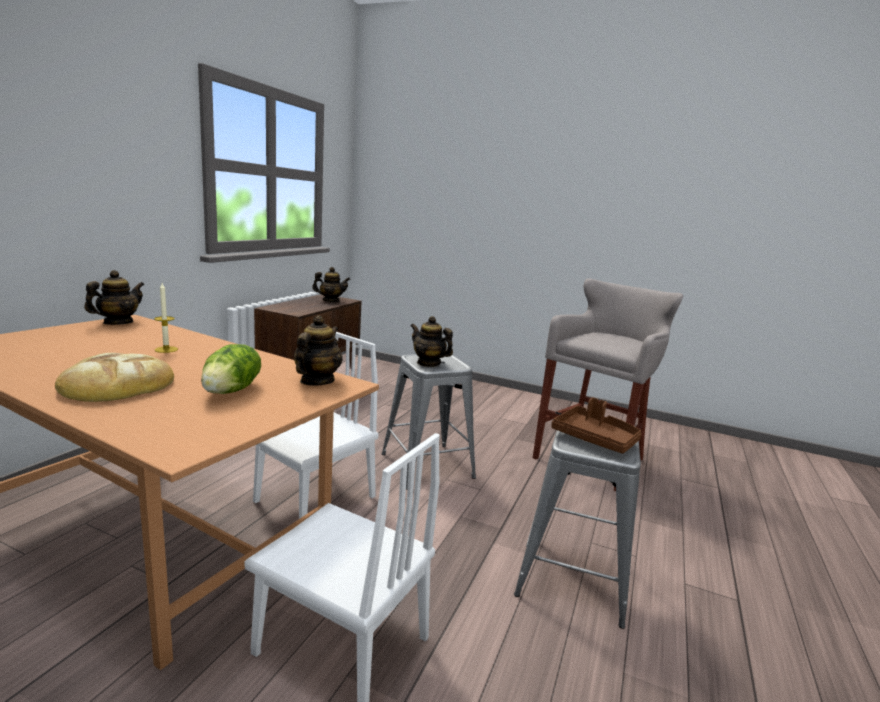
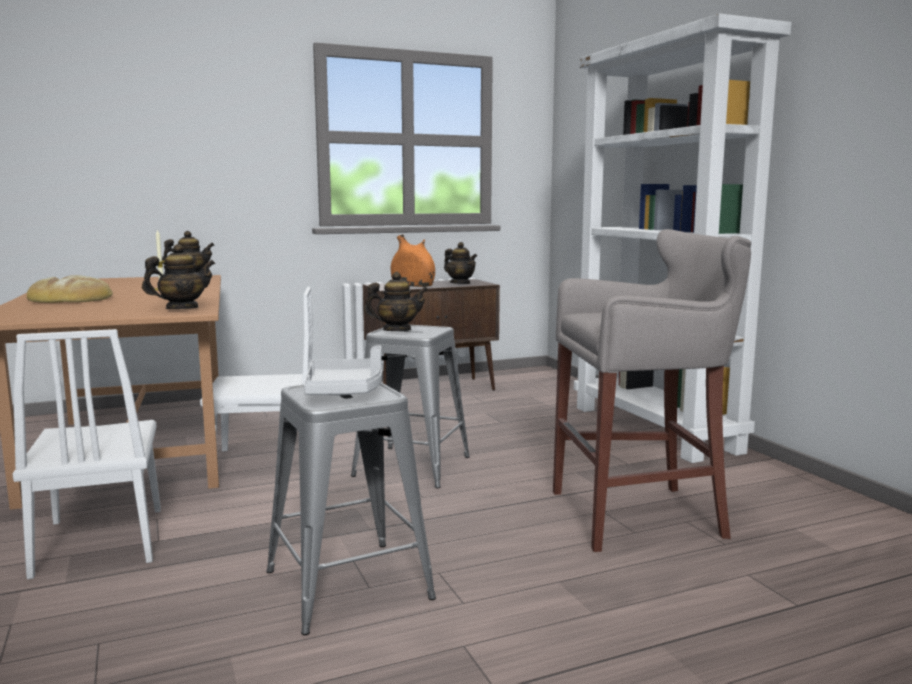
camera: 45 degrees right, 5 degrees down
(232, 390) = (114, 306): lettuce -> none
(305, 307) = (412, 286): none -> orange vase
(428, 363) = (396, 330): teapot -> teapot turned 90 degrees clockwise
(495, 394) = (656, 429): none -> white bookcase
(595, 438) = (345, 390): brown tray -> grey tray

